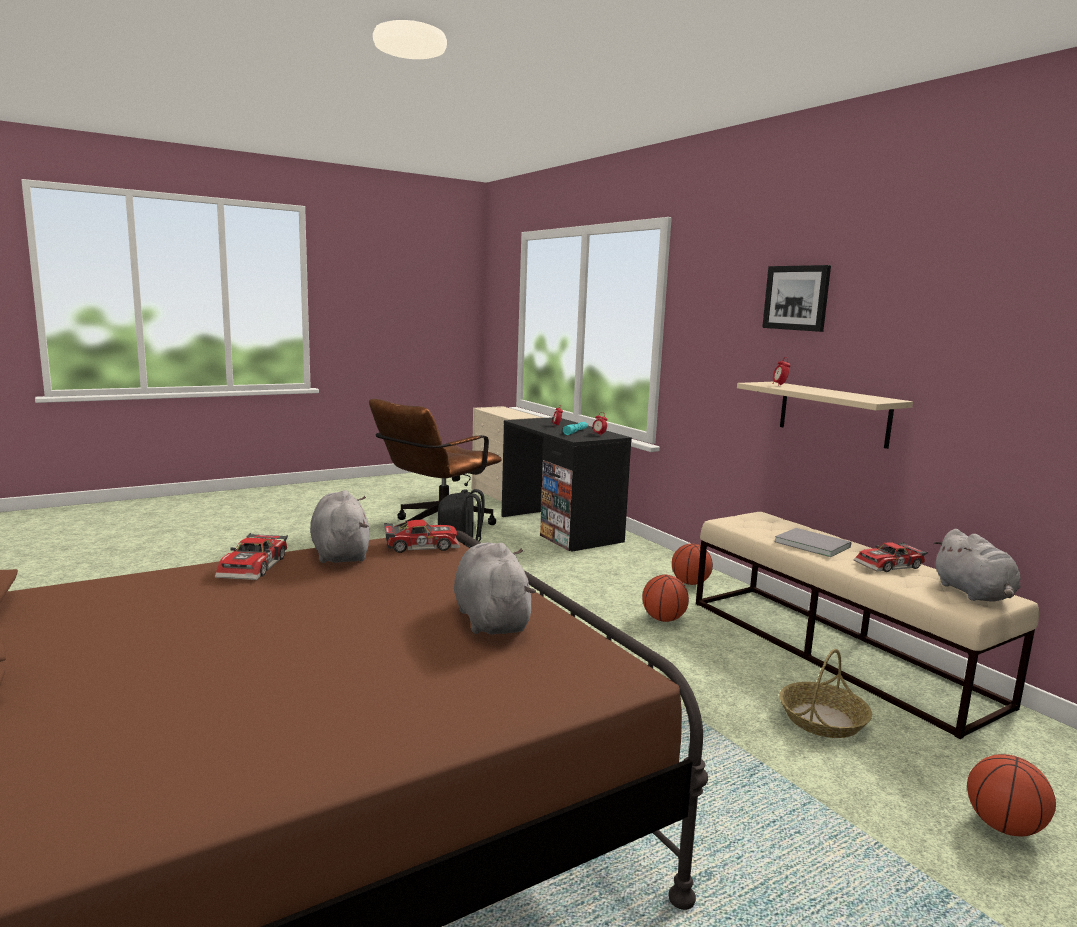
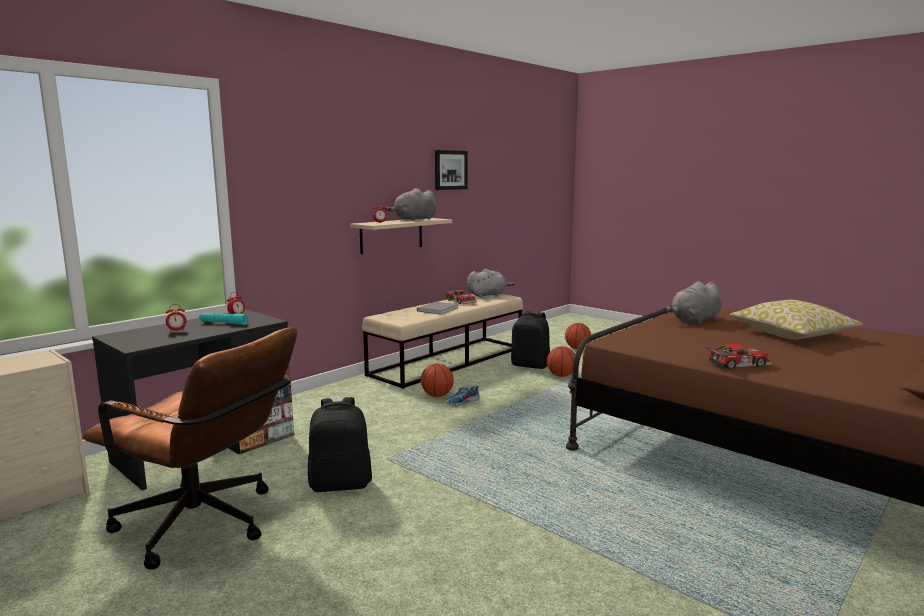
camera: 105 degrees left, 0 degrees up
(306, 667) = (792, 334): none -> pillow
(340, 553) = (677, 352): grey plush toy -> grey plush toy (414, 219)
(421, 545) = (628, 340): toy car -> none
(634, 630) = (462, 402): none -> shoe
(690, 583) = (360, 391): basketball -> basketball (561, 376)
(796, 298) = (358, 161): picture -> picture (450, 170)
(822, 720) = (530, 365): basket -> black backpack

